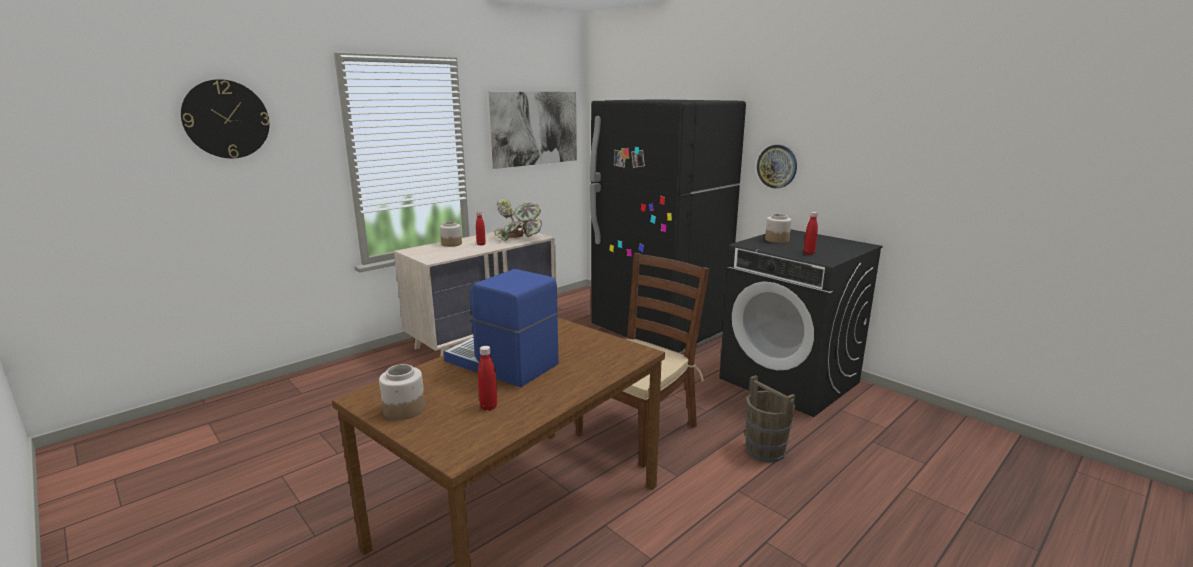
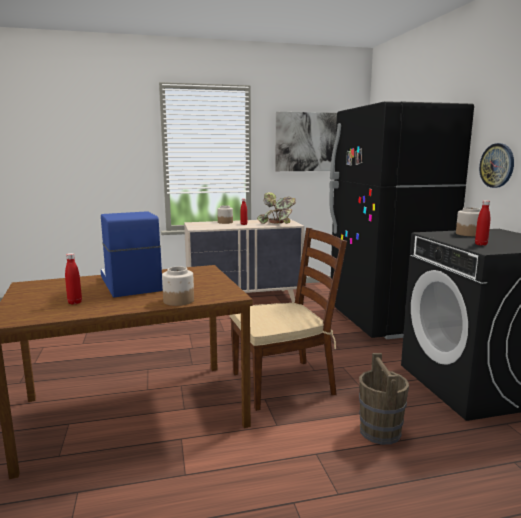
camera: 30 degrees right, 5 degrees down
(226, 119) = (86, 124): wall clock -> none
(404, 410) = (31, 294): jar -> jar (178, 301)

